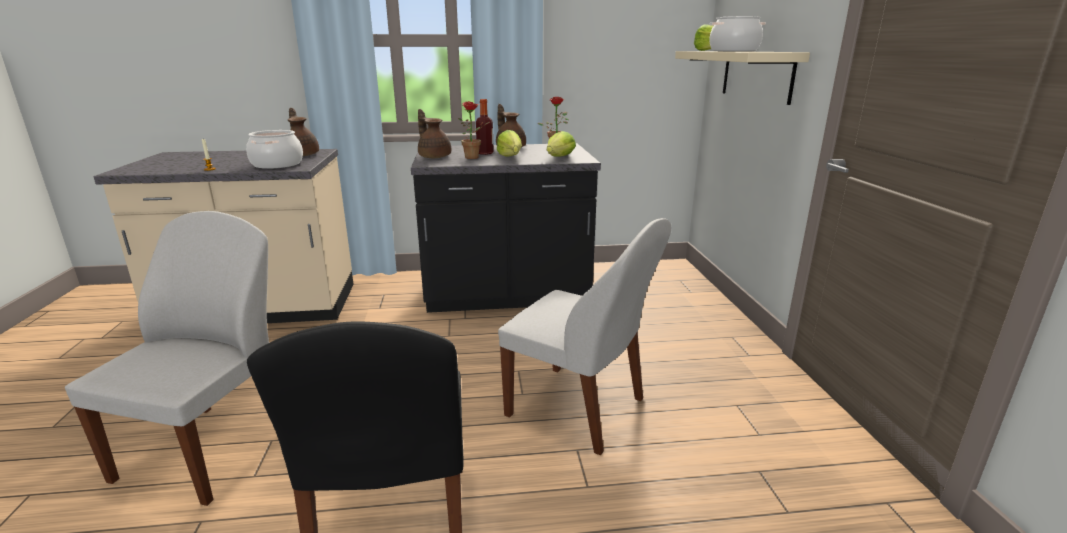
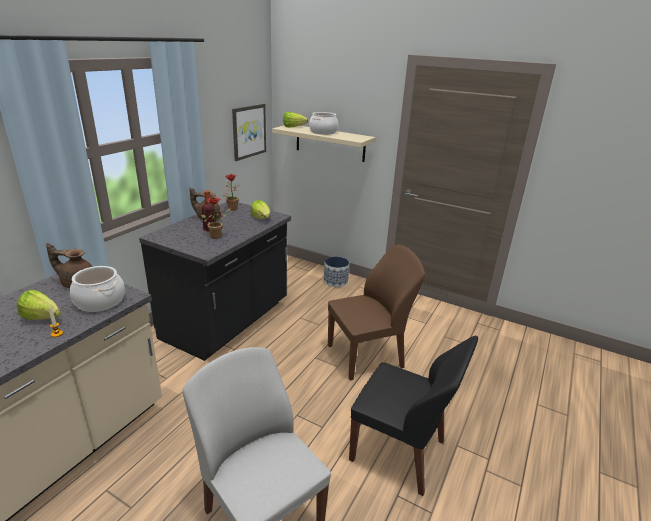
camera: 55 degrees left, 5 degrees up
(434, 156) = (189, 244): brown teapot -> none
(510, 158) = (239, 228): lettuce -> lettuce (44, 319)
(579, 409) = (367, 356): white chair -> brown chair
(651, 58) = (248, 131): none -> picture
(707, 317) = (336, 281): none -> planter

